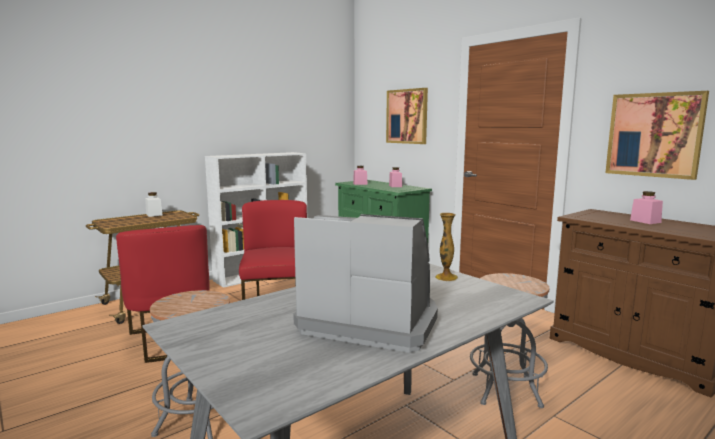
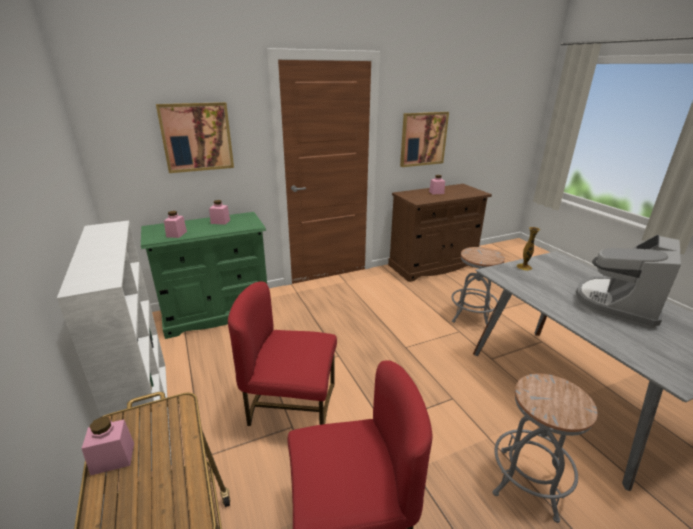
camera: 75 degrees left, 15 degrees up
(154, 214) = (113, 458): white jar -> pink jar

